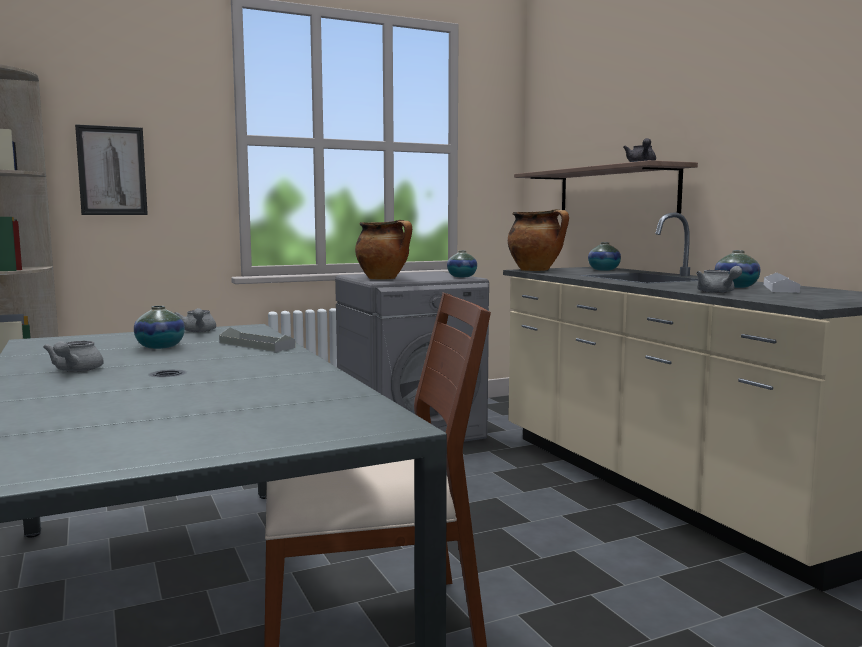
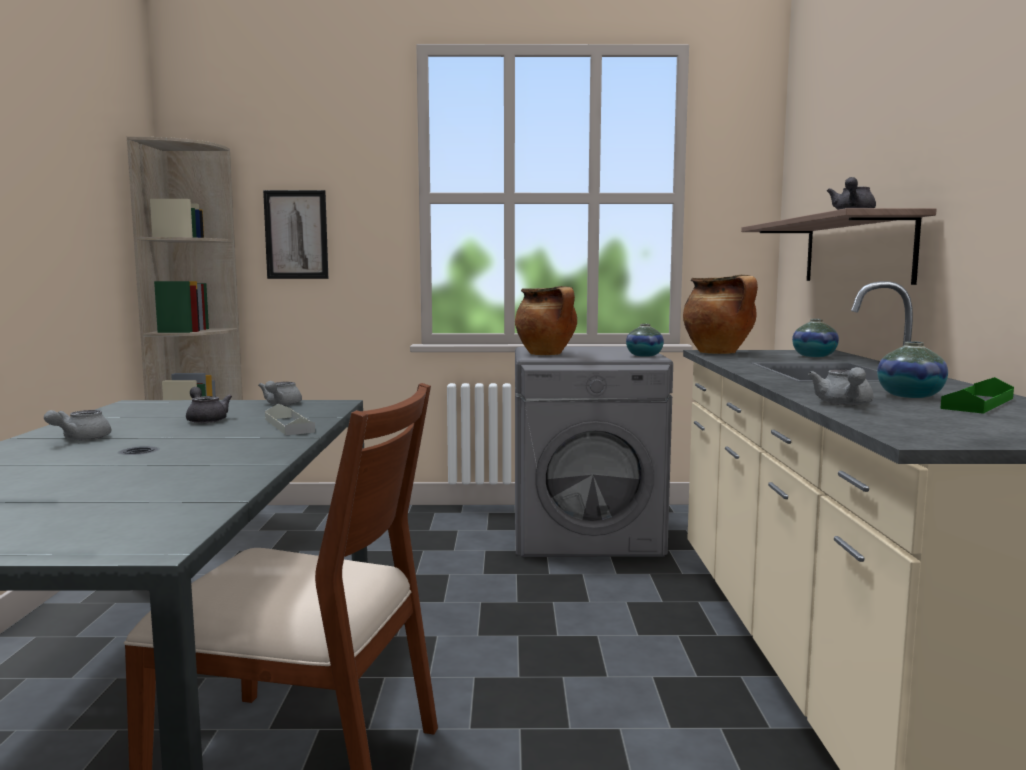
camera: 25 degrees right, 0 degrees up
(160, 347) = (206, 419): vase -> grey teapot
(780, 288) = (978, 403): white tray -> green tray

